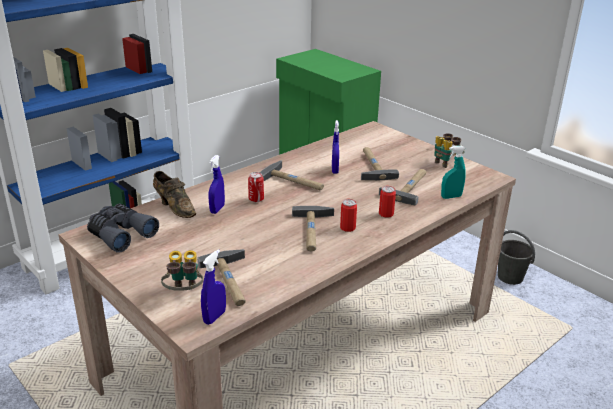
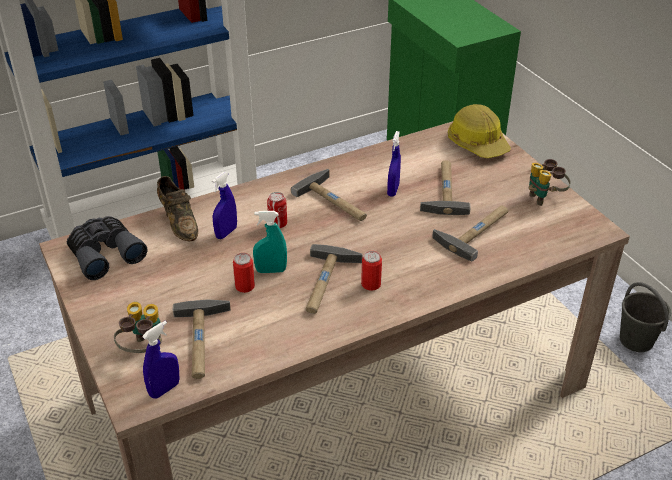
camera: 15 degrees right, 10 degrees up
(382, 137) = (477, 143): none -> hard hat
(386, 214) = (428, 270): can -> can (245, 286)
(451, 197) = (525, 254): turquoise spray bottle -> turquoise spray bottle (271, 270)

